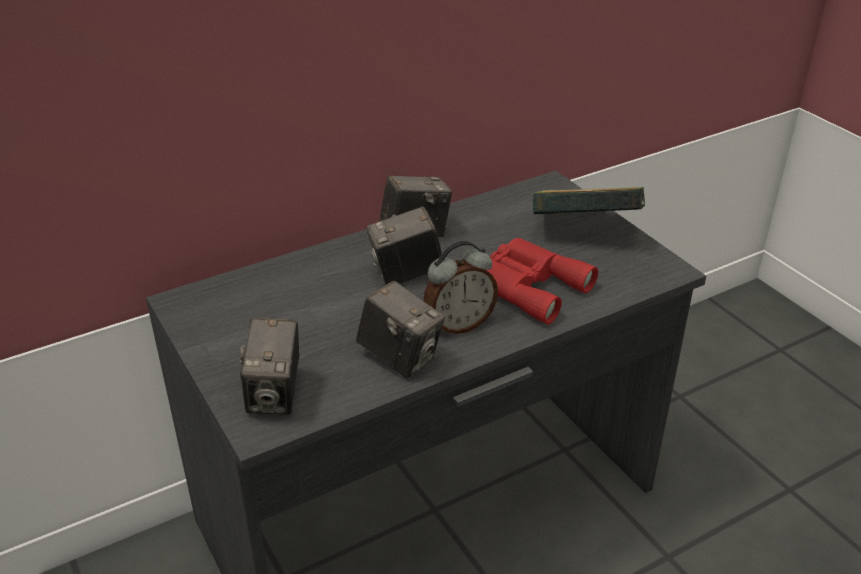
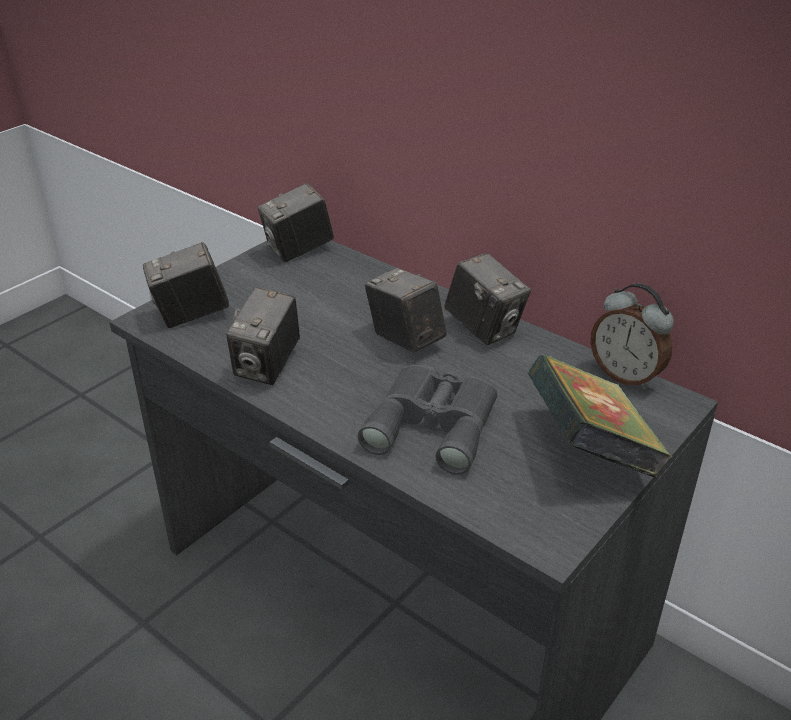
camera: 70 degrees right, 0 degrees up
(203, 304) = (298, 250): none -> camera
(459, 324) = (337, 390): alarm clock -> alarm clock (626, 375)
(527, 285) = (434, 423): red binoculars -> grey binoculars

